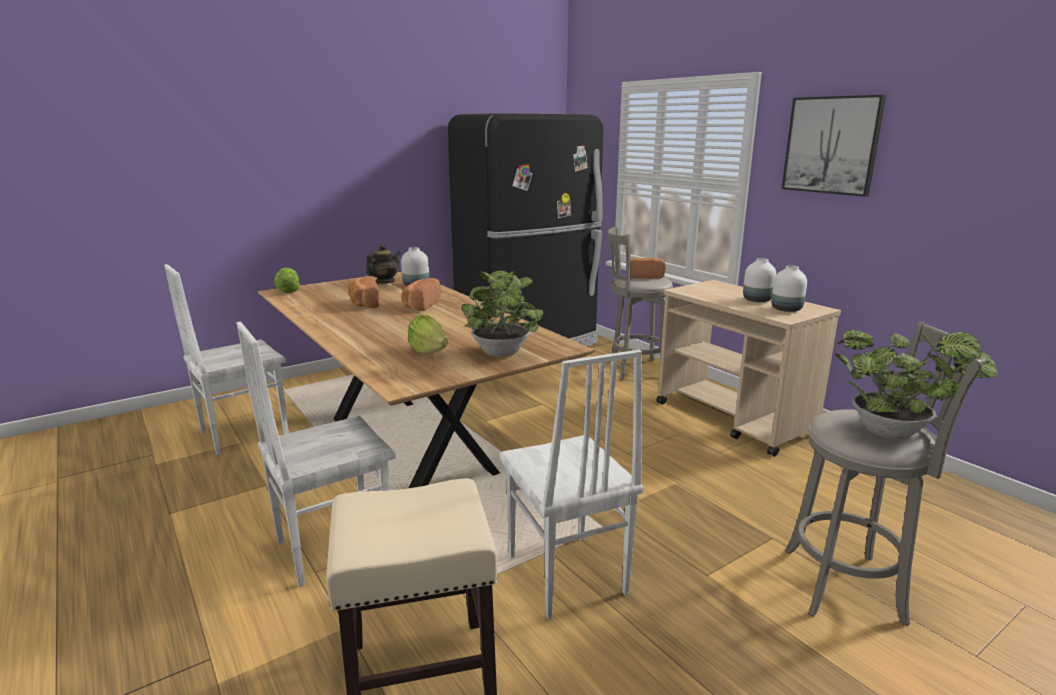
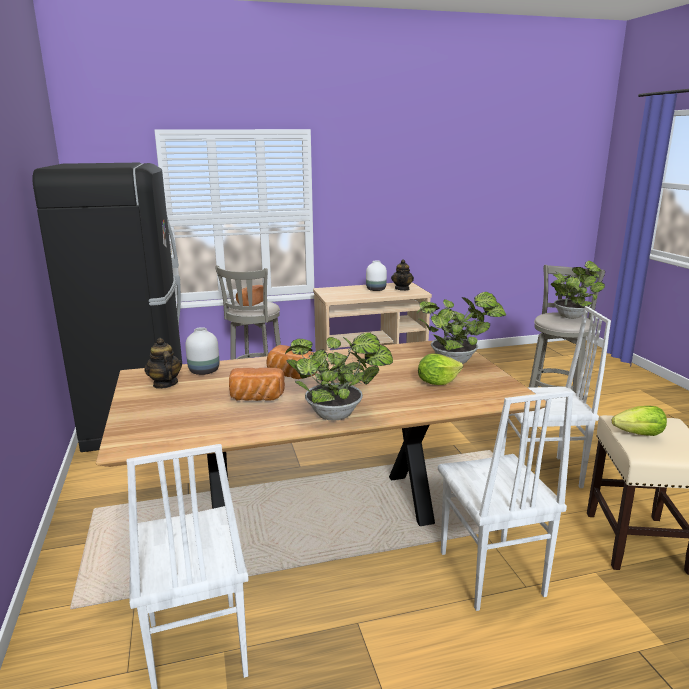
camera: 70 degrees left, 0 degrees up
(288, 291) = (132, 439): lettuce -> lettuce (639, 434)
(335, 327) = (338, 415): none -> potted plant
(787, 309) = (402, 289): white vase -> teapot
(831, 145) = (372, 180): picture -> none

